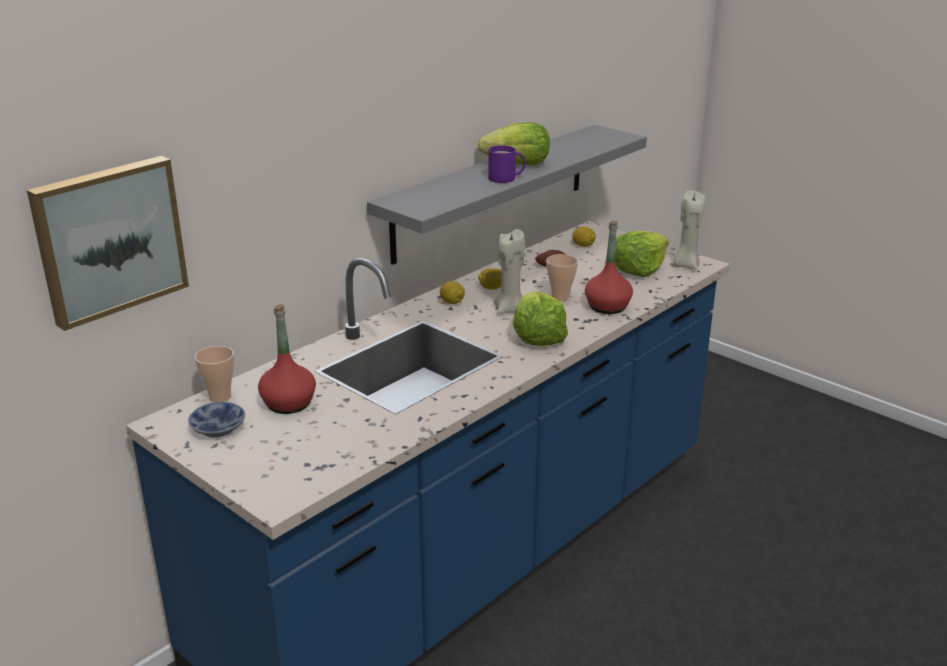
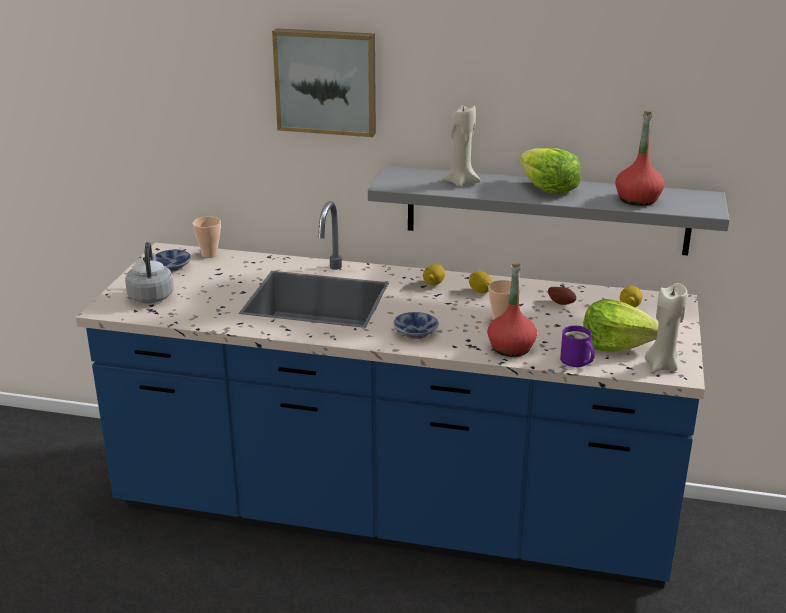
camera: 60 degrees right, 0 degrees up
(109, 239) = (159, 115): picture -> picture (326, 81)
(281, 459) = (151, 296): none -> grey kettle
(288, 403) = (220, 276): red bottle -> red bottle (637, 199)
(504, 179) = (502, 192): purple mug -> purple mug (575, 361)
(509, 309) = (450, 308): beige candle -> beige candle (461, 182)
(537, 337) = (414, 332): lettuce -> bowl

